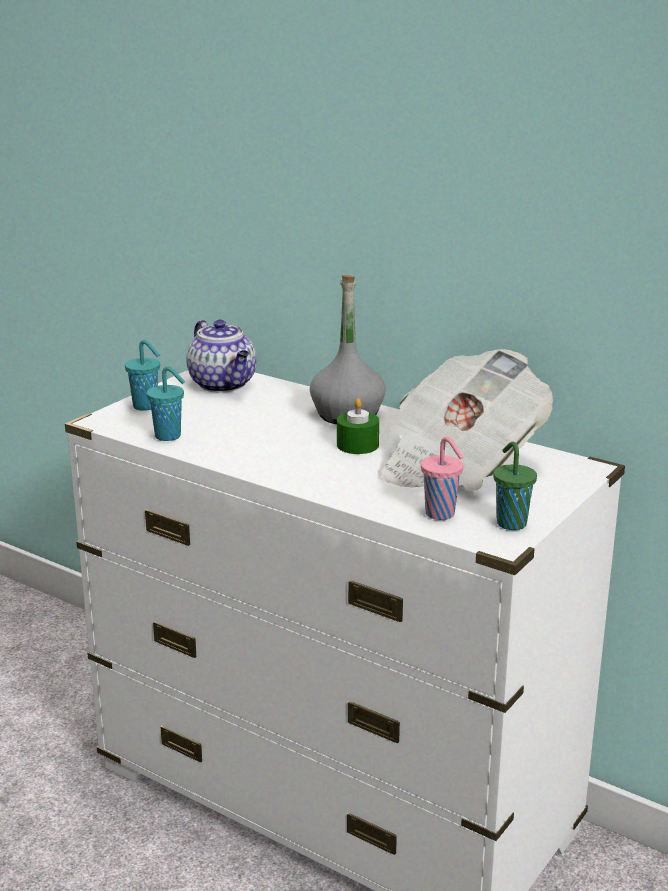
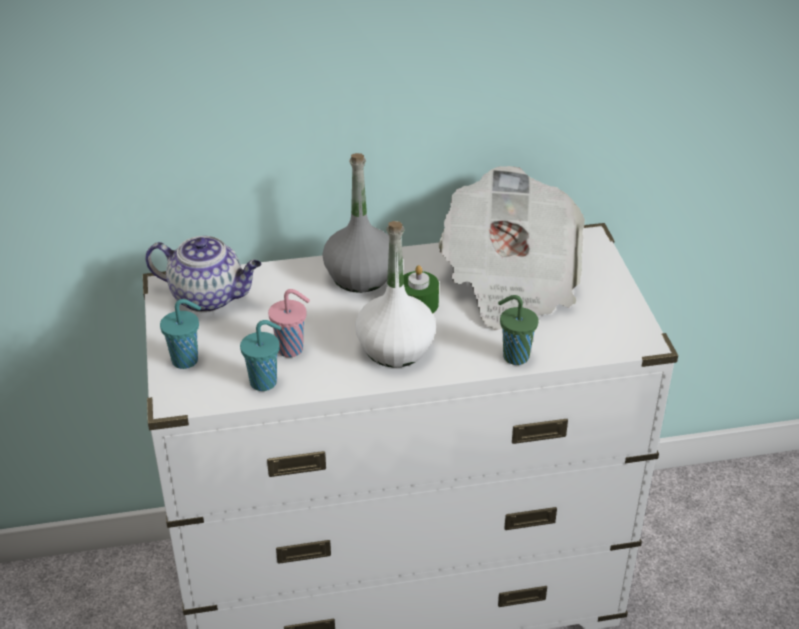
camera: 45 degrees left, 15 degrees up
(290, 459) = (395, 348): none -> white bottle
(441, 514) = (574, 338): pink cup -> pink cup (292, 349)
(510, 523) = (622, 319): green cup -> green cup (514, 356)

